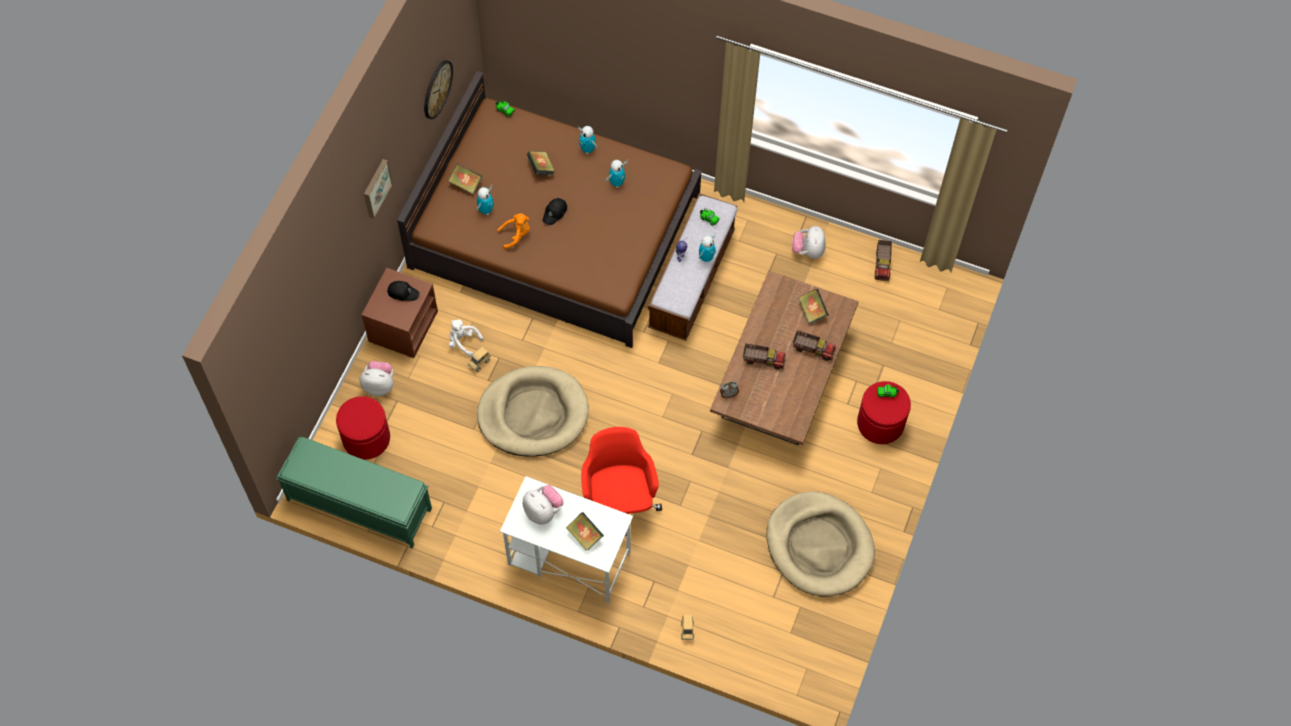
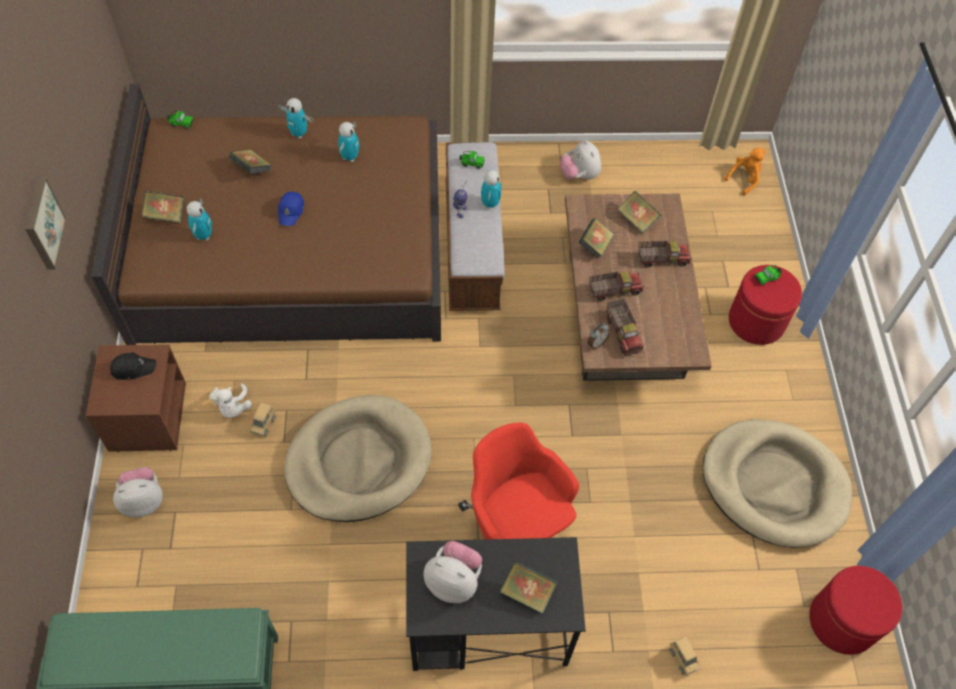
camera: 25 degrees left, 5 degrees down
(366, 438) = (151, 577): red ottoman -> red ottoman (842, 621)
(437, 89) = (86, 91): wall clock -> none
(463, 342) = (232, 407): white plush toy -> white plush toy turned 105 degrees counterclockwise
(516, 235) = (254, 251): orange plush toy -> orange plush toy (744, 179)
(555, 213) = (291, 211): black cap -> blue cap
(568, 558) = (487, 628): white desk -> black desk
(768, 320) = (594, 246): none -> book
(882, 264) = (662, 163): toy truck -> toy truck (623, 333)

